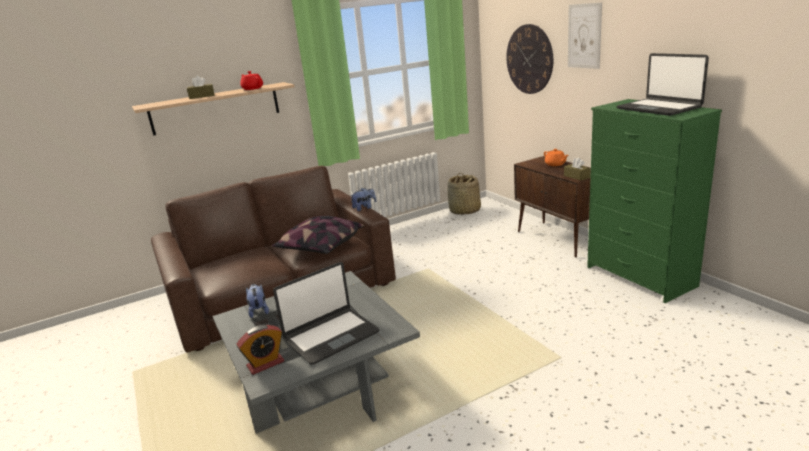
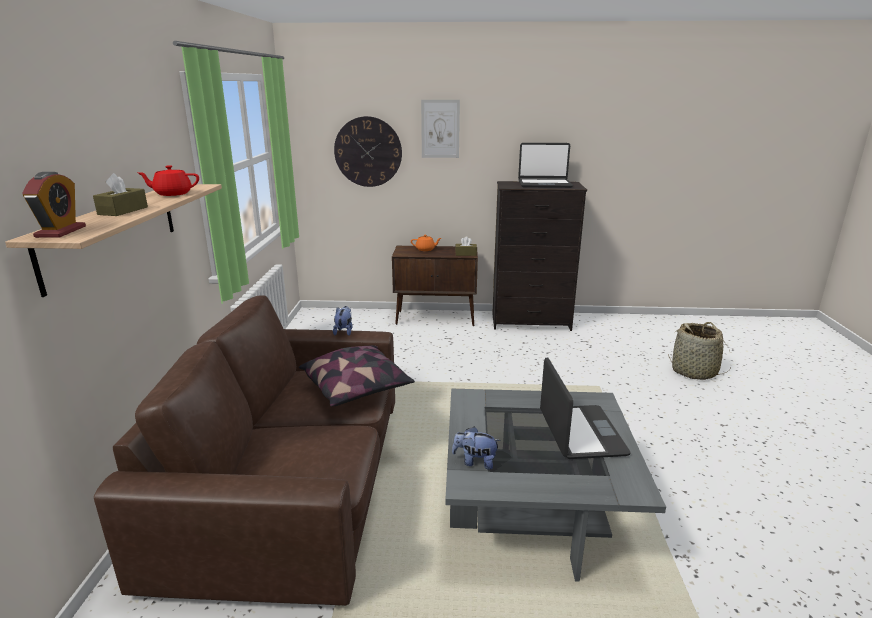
camera: 60 degrees left, 0 degrees up
(265, 364) = (603, 482): alarm clock -> alarm clock (61, 232)
(464, 211) = (309, 325): basket -> basket (694, 371)
(640, 277) = (531, 322): green dresser -> black dresser

